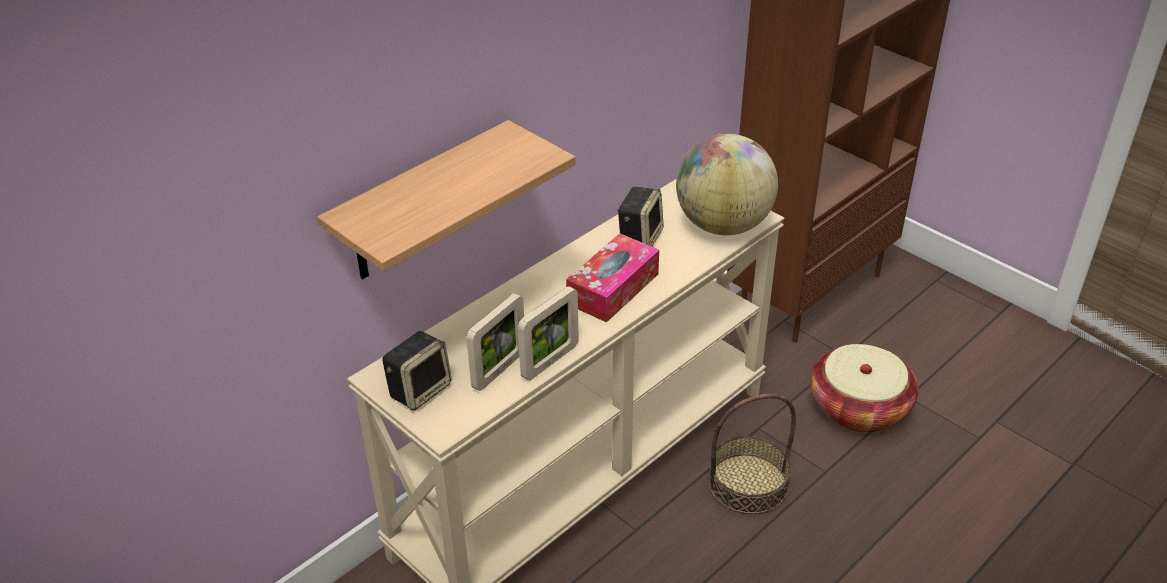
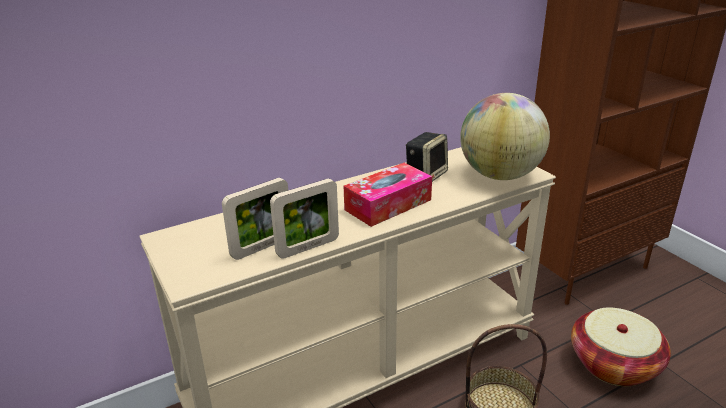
camera: 15 degrees right, 10 degrees down
(420, 389) = (189, 251): speaker -> none
(422, 204) = (222, 96): shelf -> none

